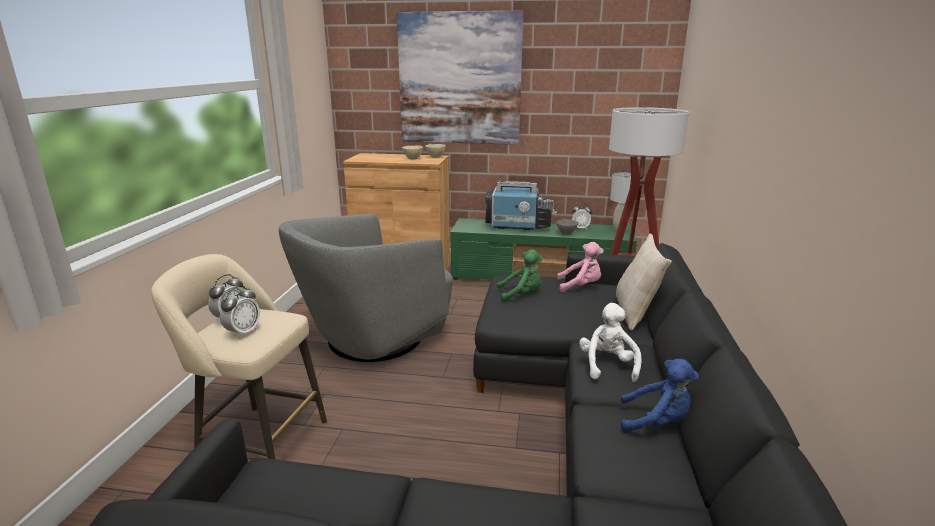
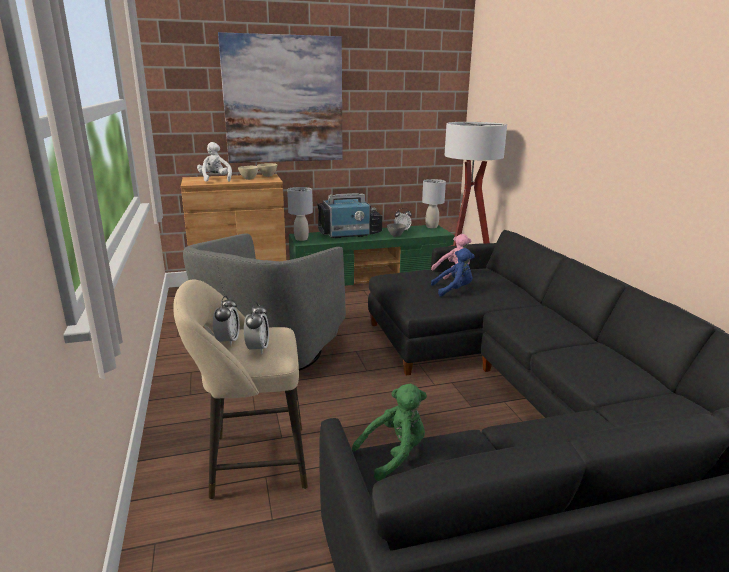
camera: 25 degrees left, 0 degrees up
(464, 225) = (301, 239): none -> grey table lamp
(521, 295) = (413, 287): green plush toy -> green plush toy (394, 454)
(607, 365) = (532, 323): white plush toy -> white plush toy (215, 179)
(636, 313) = (511, 285): beige pillow -> none
(657, 423) = (601, 351): blue plush toy -> blue plush toy (454, 290)

